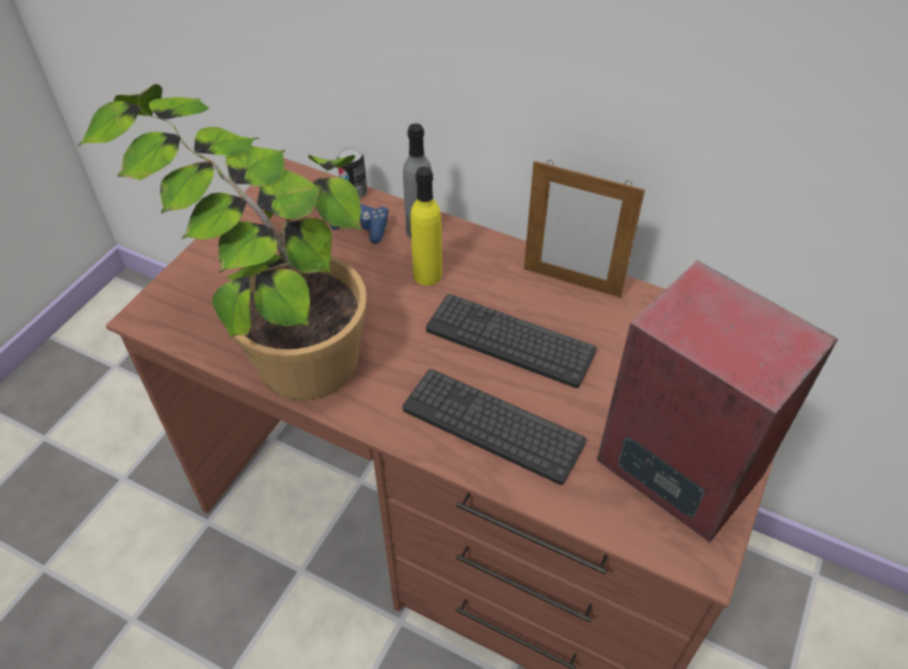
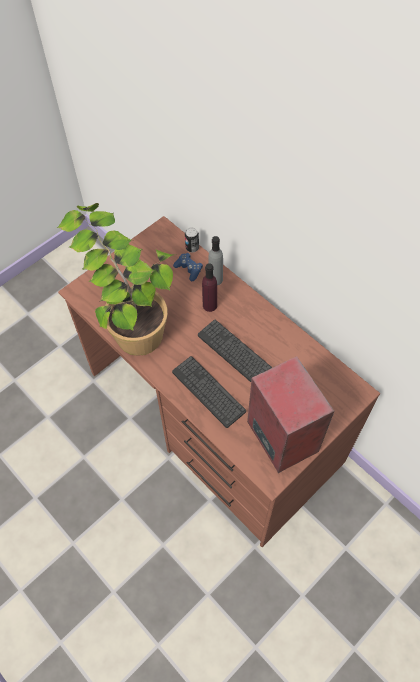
camera: 20 degrees right, 10 degrees up
(427, 275) = (210, 305): yellow bottle -> purple bottle
(571, 282) = (277, 329): picture frame -> none

